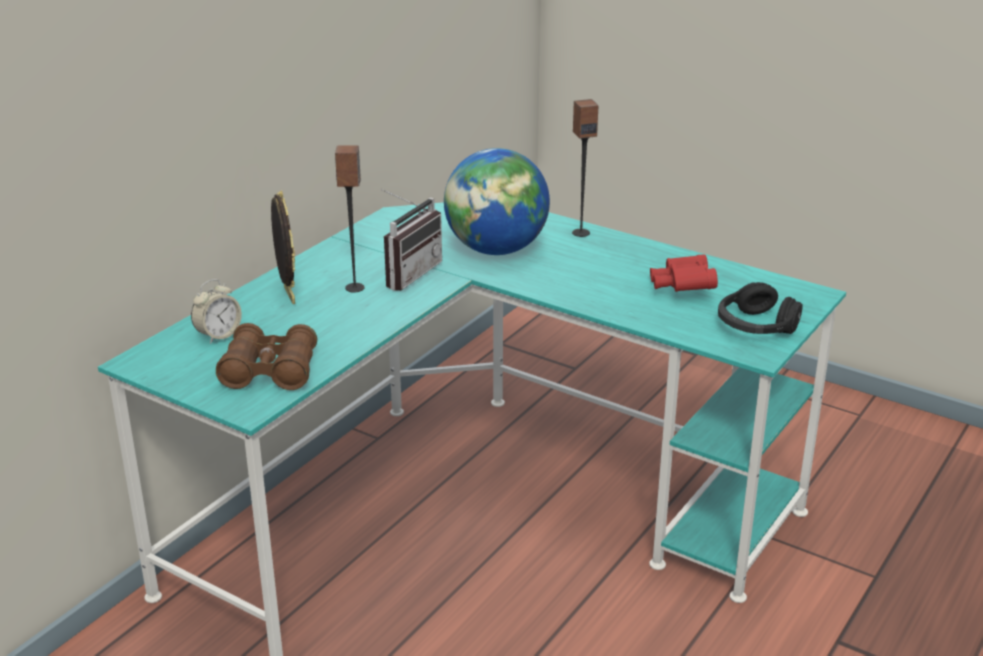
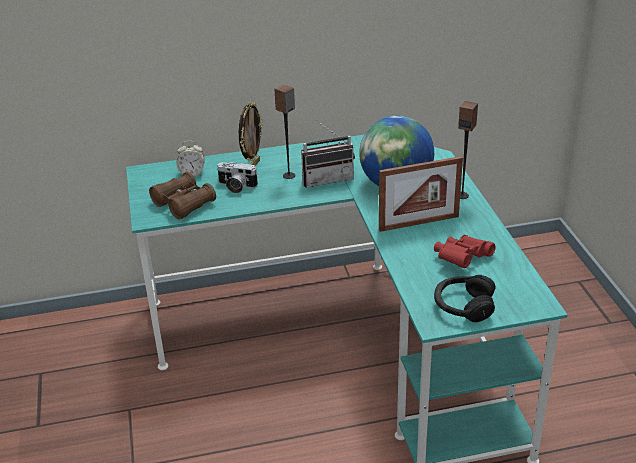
camera: 45 degrees right, 5 degrees up
(307, 325) = (236, 186): none -> camera
(584, 274) = (419, 223): none -> picture frame

